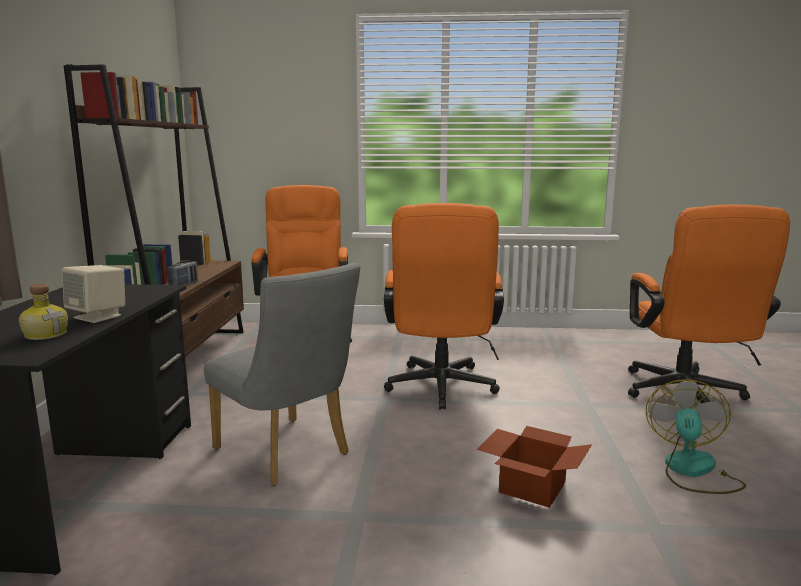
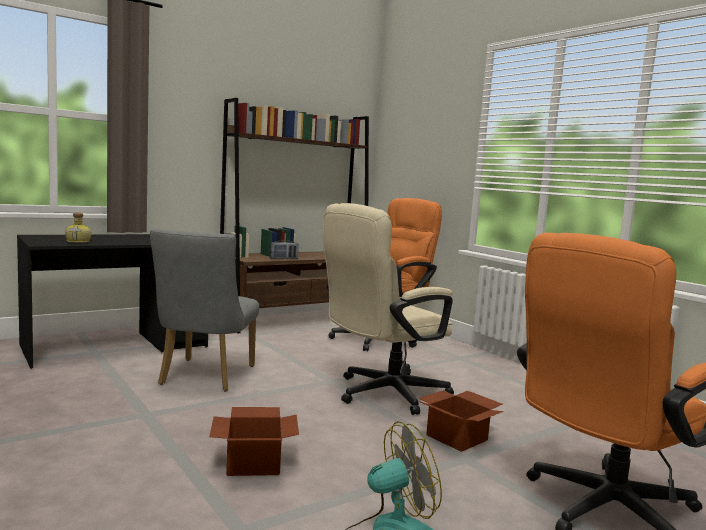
camera: 50 degrees right, 5 degrees down
(98, 316) = (120, 242): beige speaker -> none
(440, 390) = (382, 394): orange office chair -> beige office chair
(551, 394) = (458, 437): none -> cardboard box

